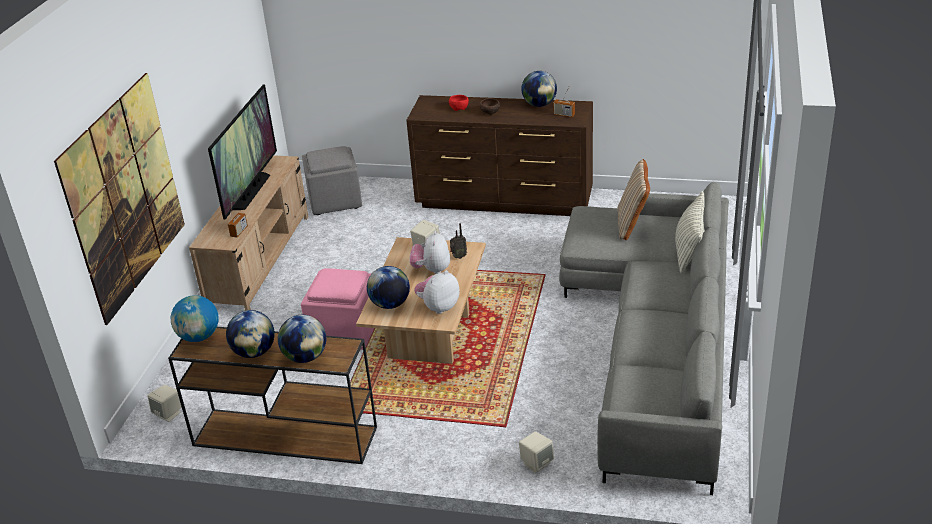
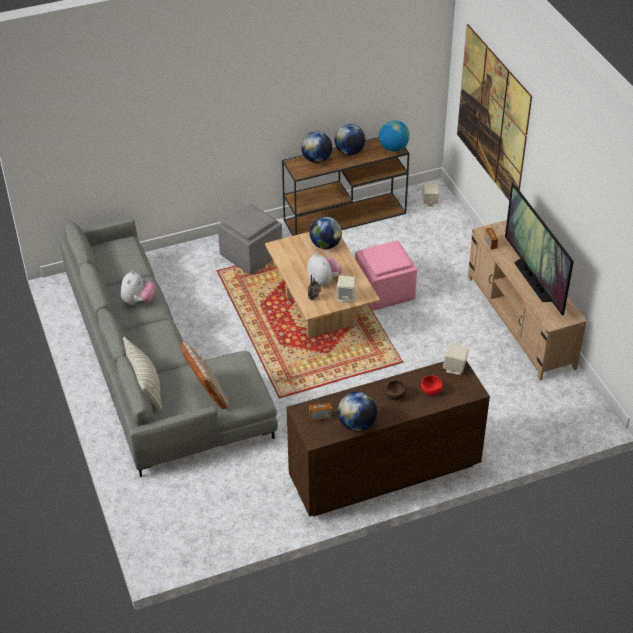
camera: 145 degrees right, 10 degrees up
(334, 201) = (539, 407): grey ottoman -> grey ottoman (251, 254)
(438, 307) = (291, 255): plush toy -> plush toy (138, 301)
(536, 463) = (182, 257): beige speaker -> beige speaker (455, 368)

